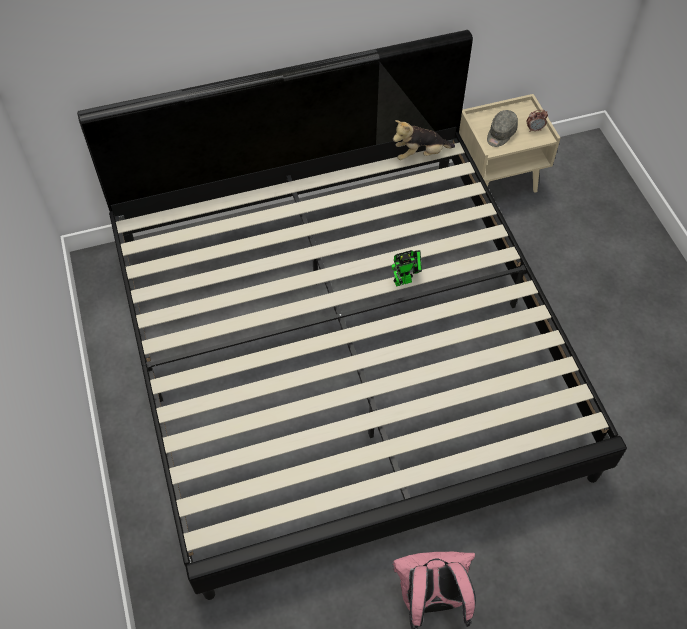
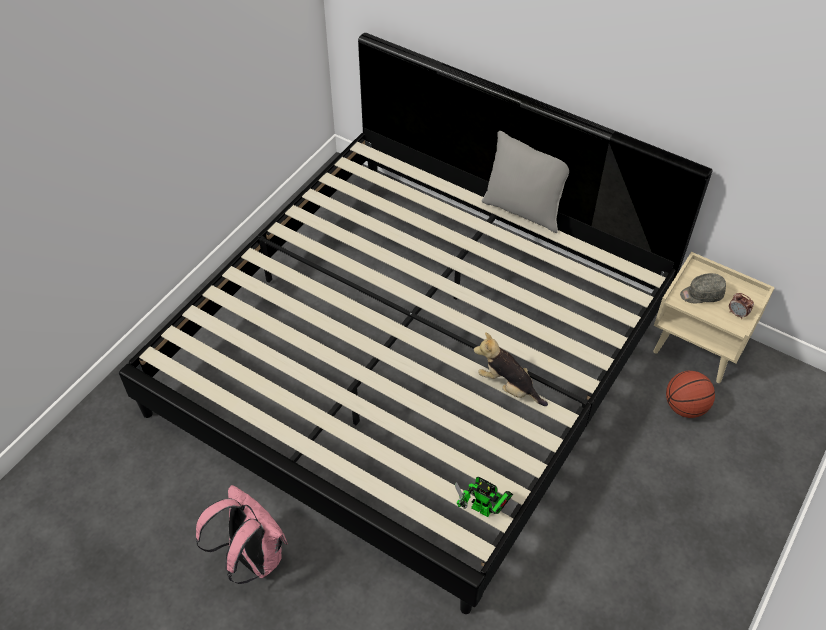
camera: 50 degrees right, 5 degrees down
(312, 171) = (524, 210): none -> grey pillow
(405, 280) = (485, 331): toy robot -> toy robot (484, 510)
(420, 154) = (620, 261): plush toy -> plush toy (508, 386)
(538, 224) = (685, 407): none -> basketball

